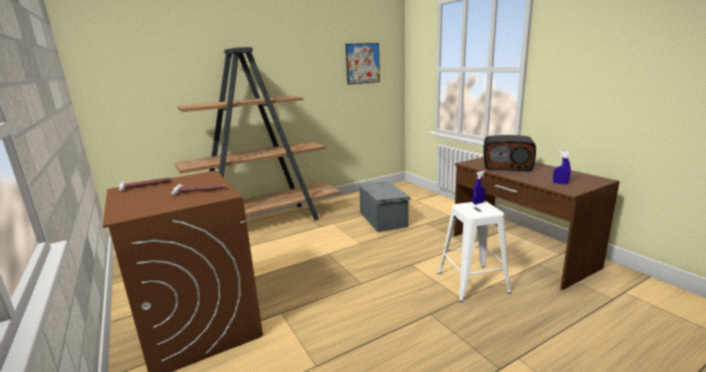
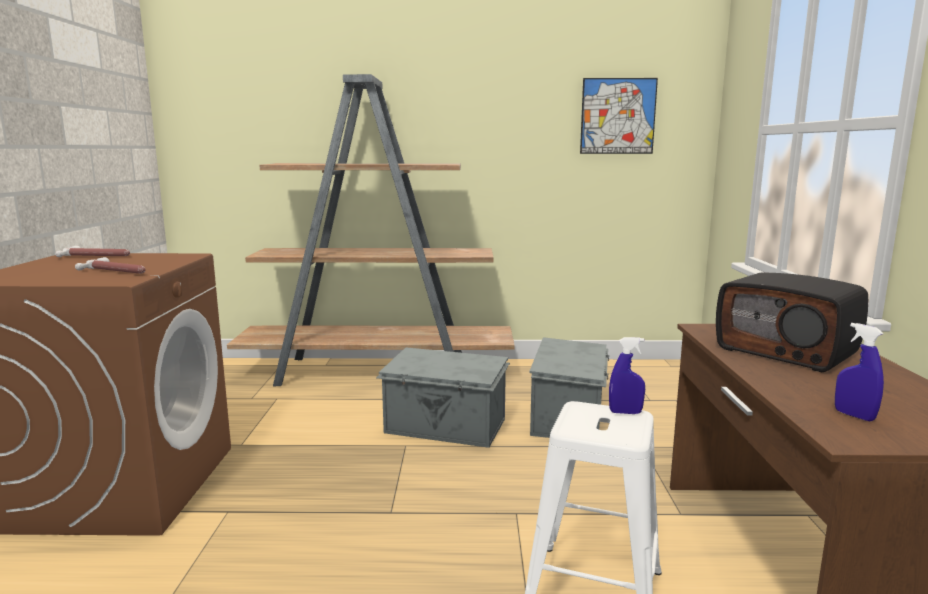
camera: 30 degrees right, 5 degrees down
(335, 240) = (445, 427): none -> grey storage box

